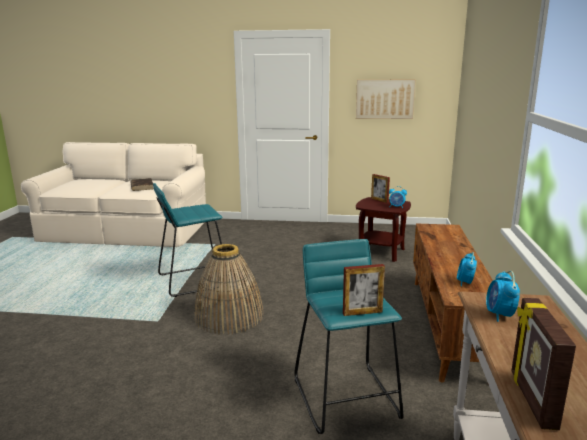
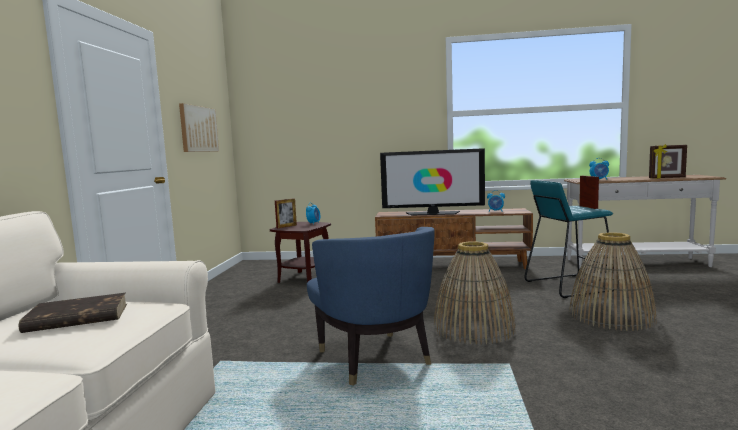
camera: 90 degrees left, 10 degrees down
(193, 280) = (375, 359): turquoise stool -> blue armchair
(227, 397) = (611, 315): none -> basket
(440, 247) = (433, 213): none -> television

